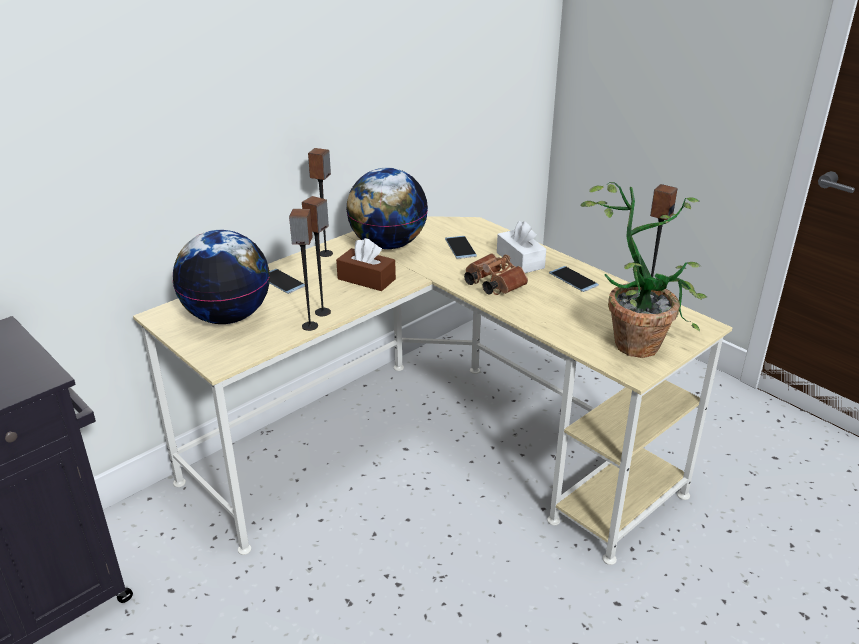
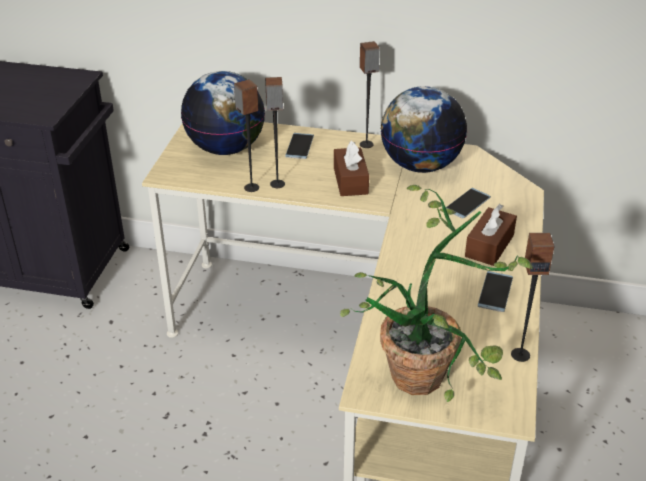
camera: 55 degrees right, 5 degrees up
(492, 285) = (423, 248): brown binoculars -> none
(520, 260) = (489, 246): white tissue box -> brown tissue box

